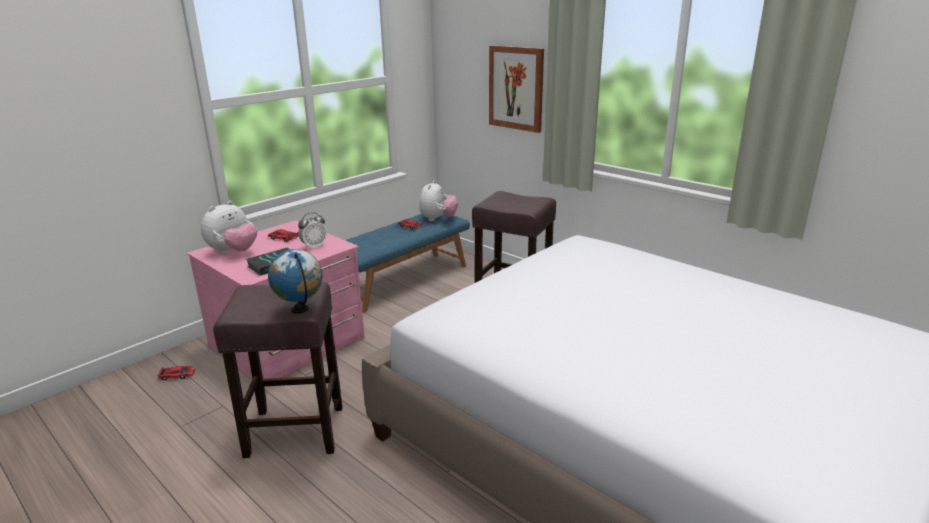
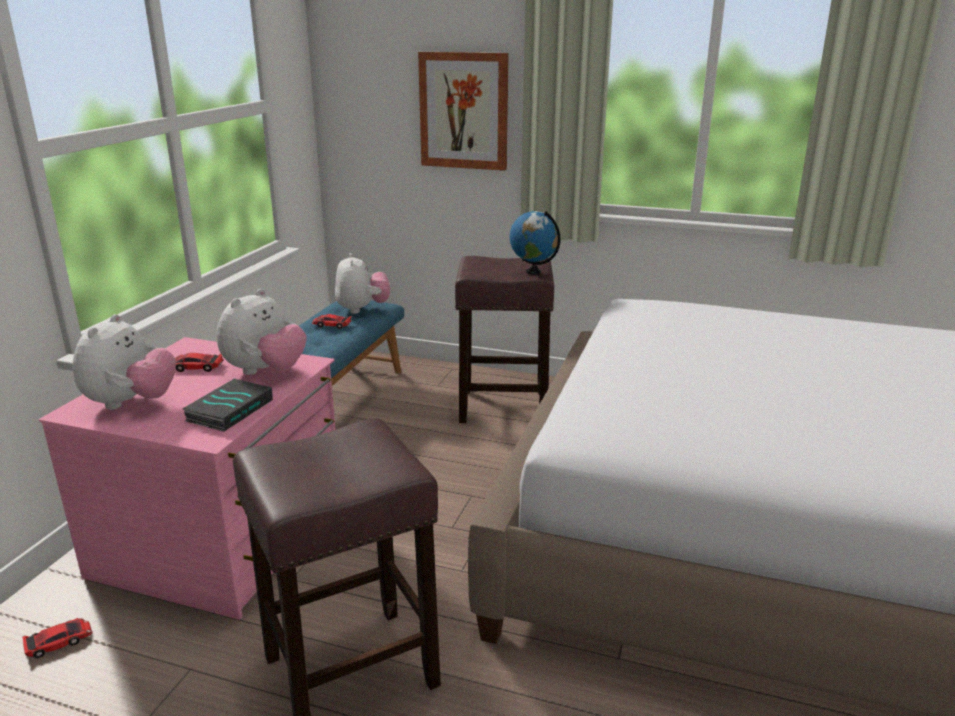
camera: 25 degrees left, 0 degrees up
(300, 309) = (395, 467): globe -> globe (533, 272)
(314, 246) = (265, 371): alarm clock -> plush toy

